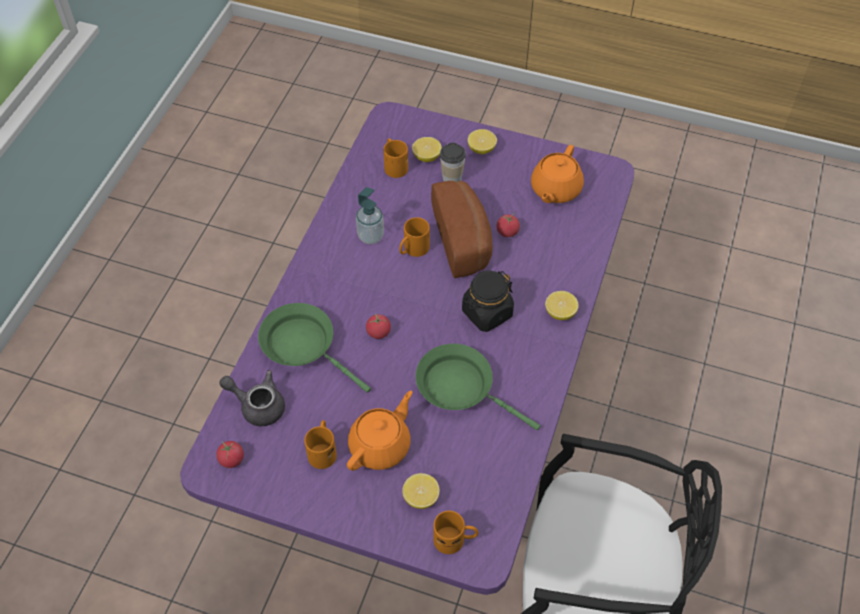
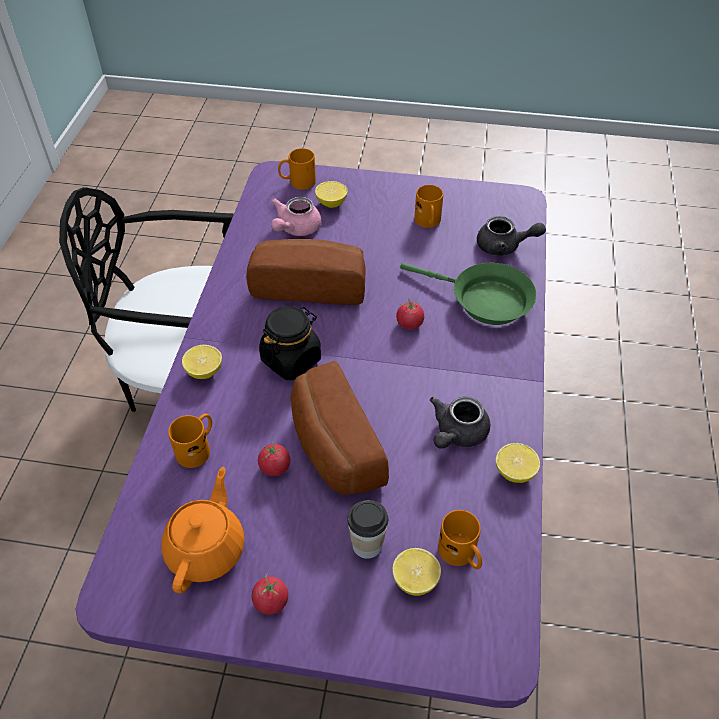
camera: 170 degrees right, 5 degrees down
(231, 459) = (506, 207): tomato -> tomato (271, 601)
(370, 236) = (457, 434): soap dispenser -> grey teapot
(381, 445) = (376, 232): orange teapot -> none
(413, 250) = (396, 423): orange mug -> orange mug (197, 448)
(461, 387) = (310, 285): green frying pan -> bread
(466, 464) = (295, 228): none -> pink teapot
(481, 149) = (329, 611): lemon -> lemon (514, 472)

